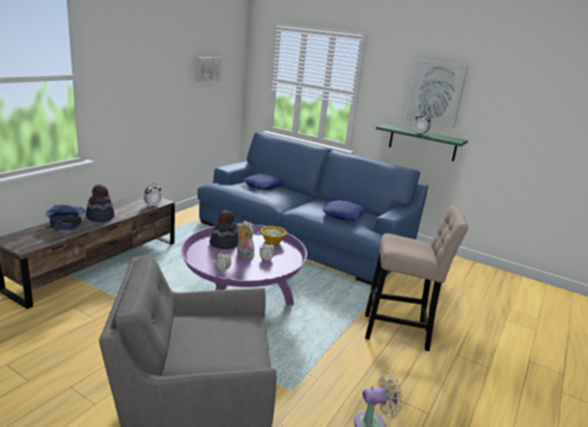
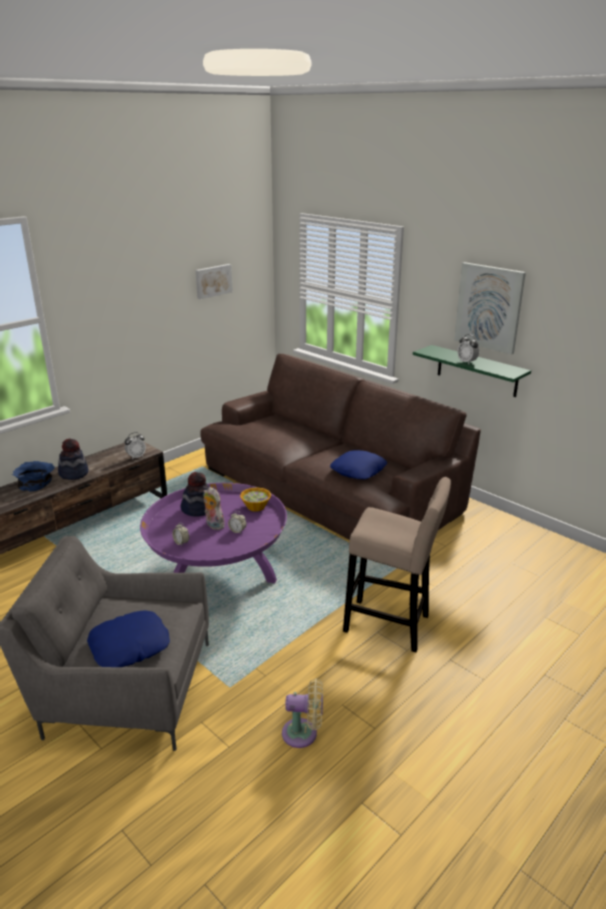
camera: 15 degrees right, 5 degrees up
(263, 186) = (278, 427): blue pillow -> blue pillow (130, 646)
(305, 236) = (330, 489): blue sofa -> brown sofa

